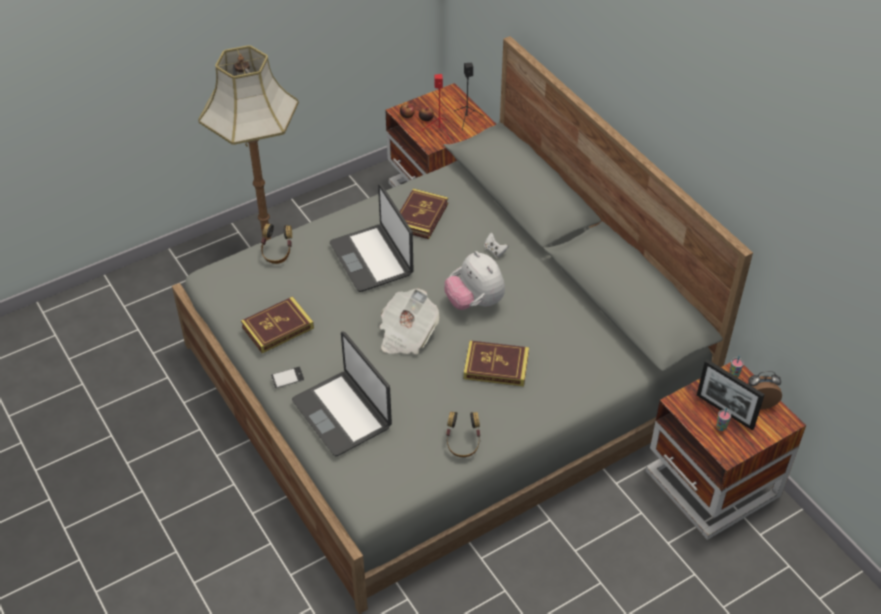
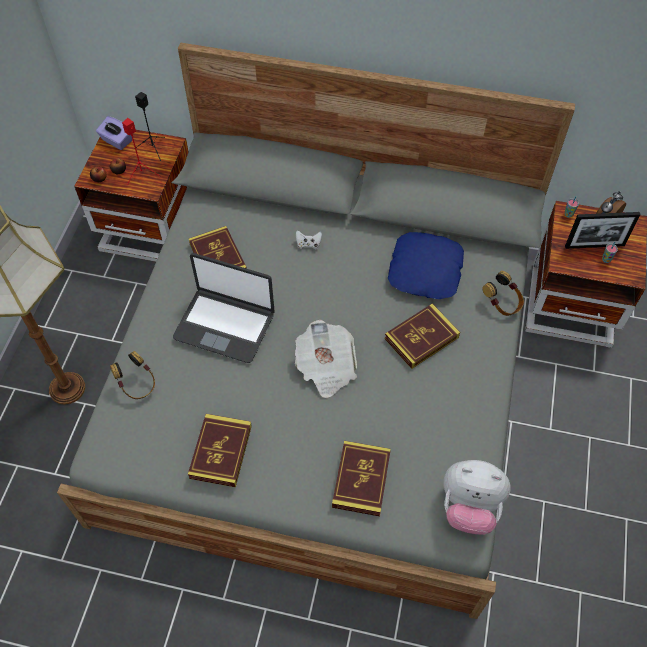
camera: 45 degrees left, 10 degrees up
(287, 379) = (281, 490): phone -> none
(343, 413) = (361, 480): laptop -> book
(448, 98) = (116, 141): none -> purple tissue box
(463, 444) = (473, 422): headphones -> headphones (502, 303)
(475, 302) = (344, 298): plush toy -> plush toy (469, 507)
(558, 328) = (426, 271): none -> blue pillow

